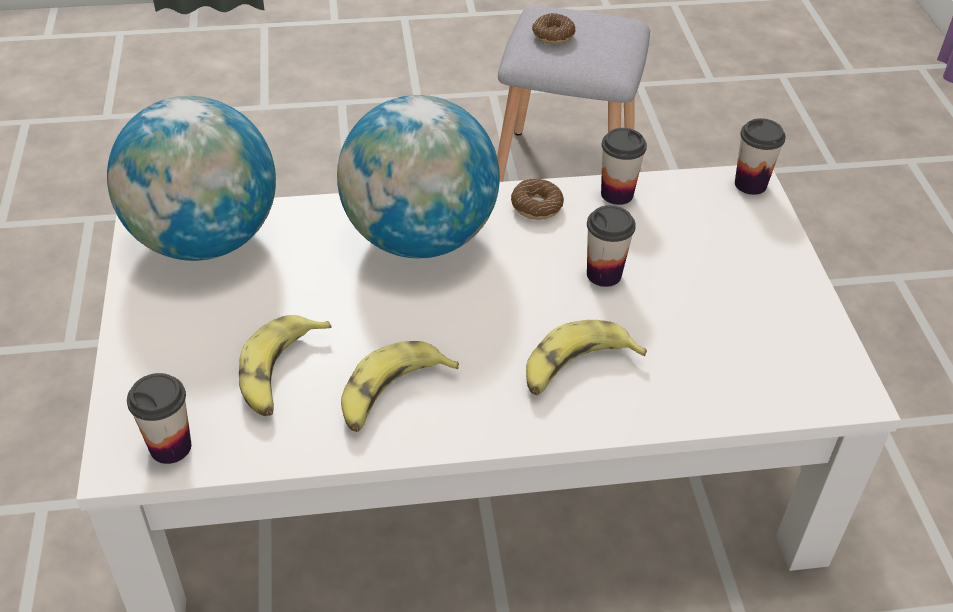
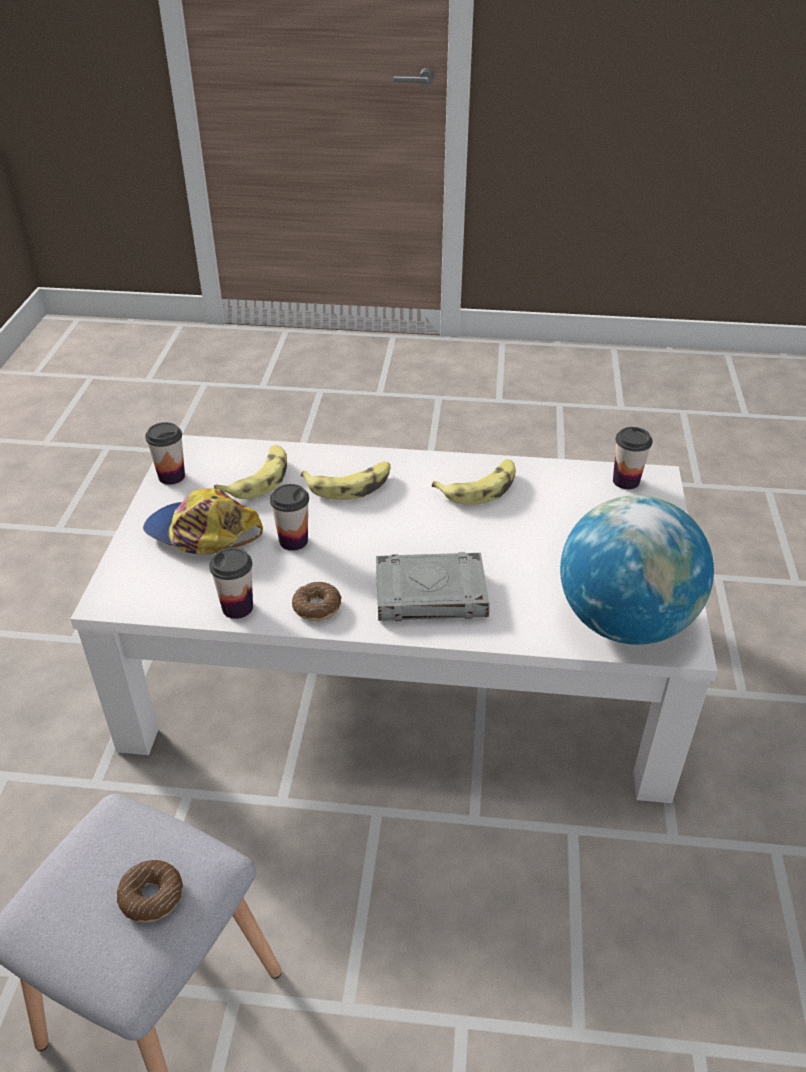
camera: 165 degrees left, 5 degrees down
(280, 373) = (555, 511): banana -> banana (258, 479)
(420, 238) = (432, 594): globe -> grey book
(717, 267) = (202, 533): none -> cap
(750, 184) = (110, 598): cup -> cup (171, 476)

